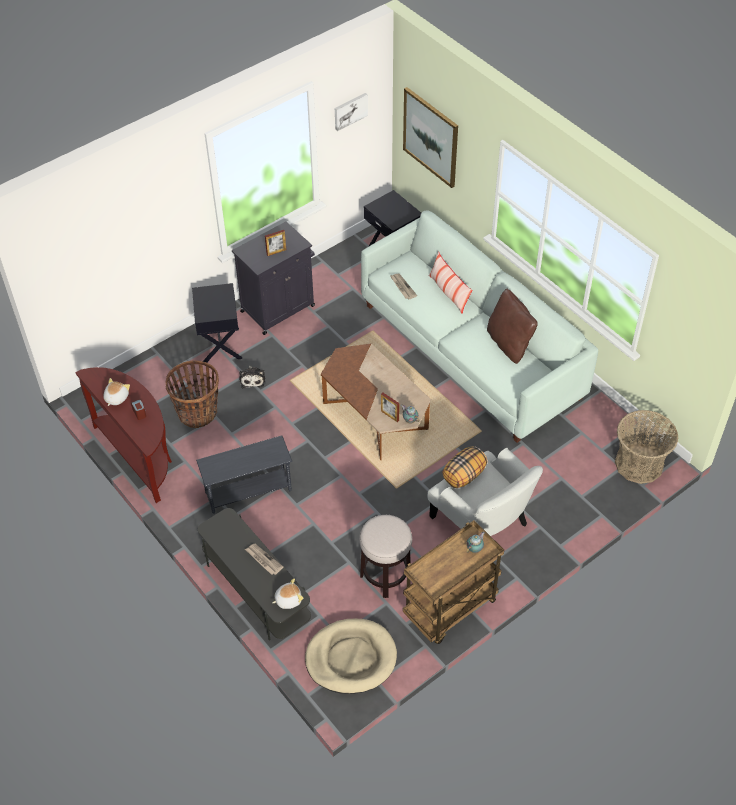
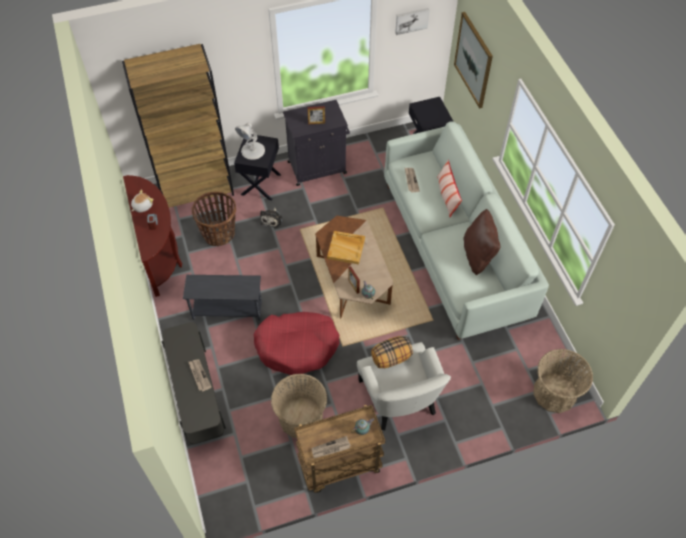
camera: 20 degrees right, 5 degrees up
(147, 373) = (196, 190): none -> brown bookcase
(210, 304) = (252, 151): none -> white table lamp
(288, 599) = (202, 416): plush toy -> none
(346, 504) = (297, 346): none -> red dog bed
(351, 658) = (242, 478): beige dog bed -> none
(363, 379) = (346, 248): none -> beige tray
(385, 575) = (301, 418): stool -> basket
(450, 577) = (330, 448): none -> newspaper

